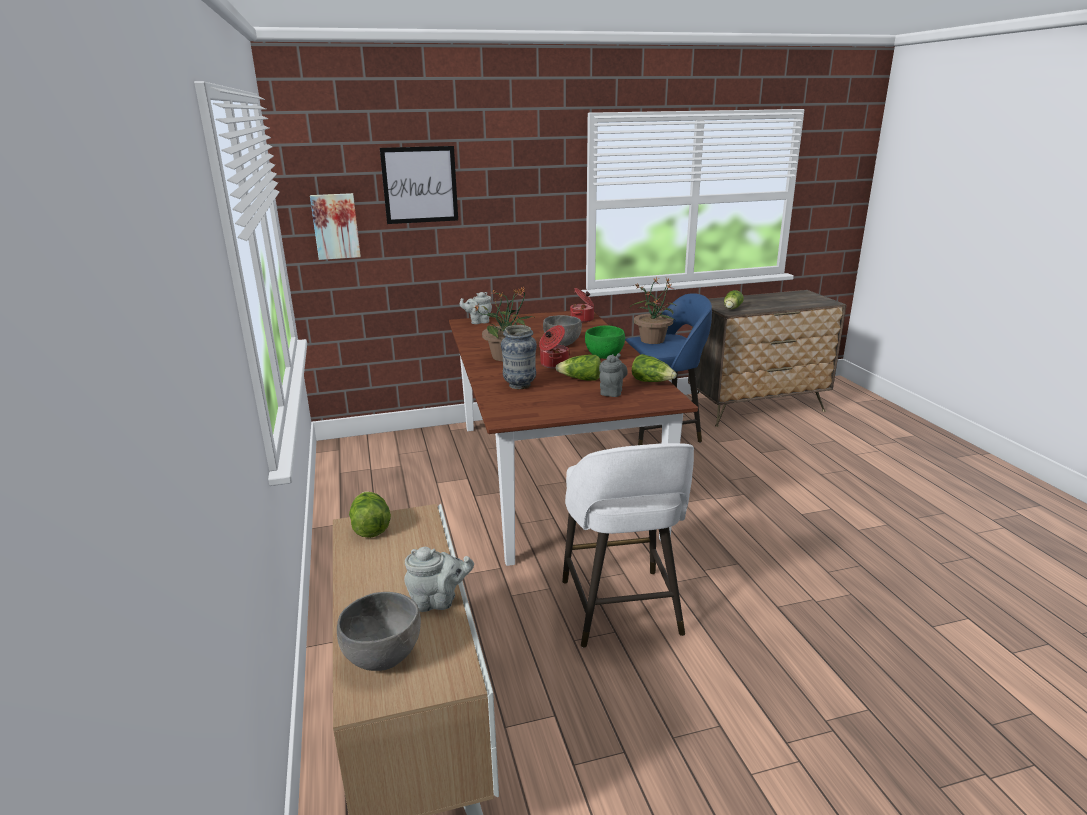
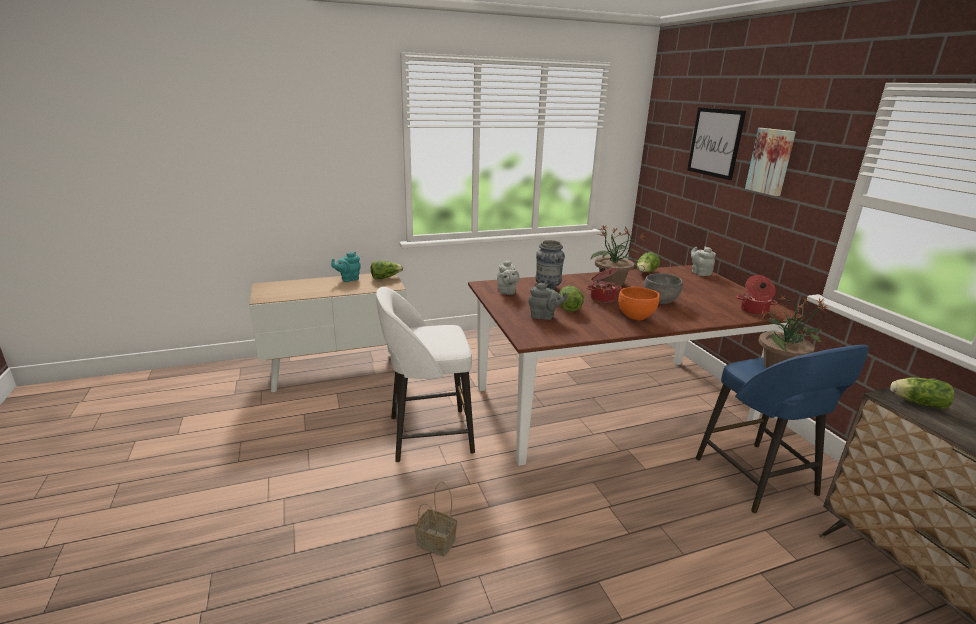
camera: 85 degrees right, 0 degrees up
(335, 226) = (663, 164): picture -> picture (771, 161)
(363, 569) = (348, 279): none -> turquoise teapot
(384, 657) = (284, 287): grey bowl -> none
(438, 601) = (315, 293): grey teapot -> grey teapot (506, 292)
(604, 356) = (636, 317): green bowl -> orange bowl
(652, 382) = (574, 333): lettuce -> lettuce (646, 272)
(801, 598) = (434, 542): none -> basket

